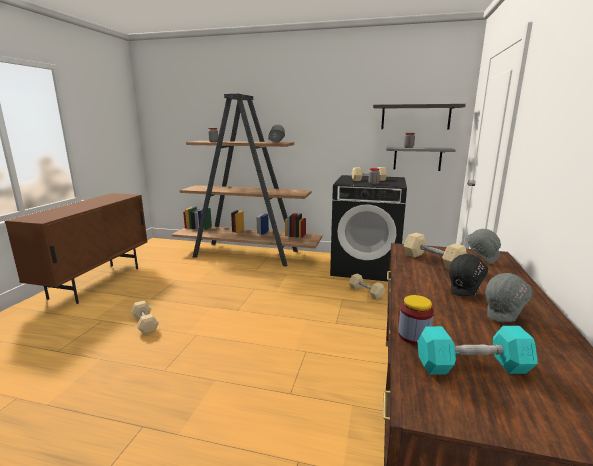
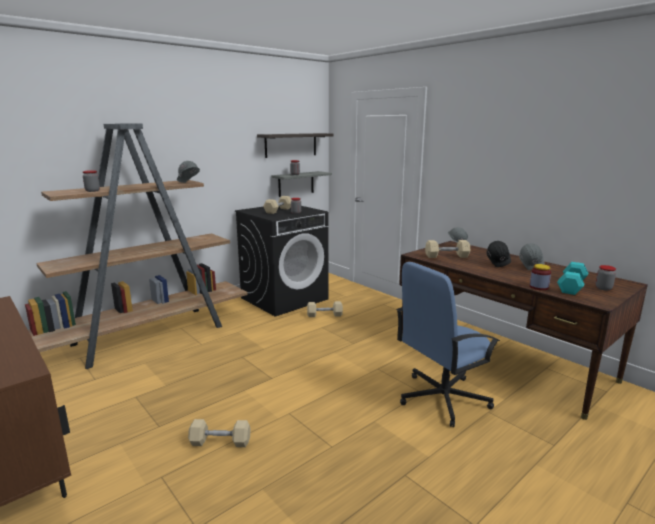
camera: 55 degrees left, 0 degrees up
(292, 412) = (442, 398): none -> blue office chair
(530, 406) = (603, 288): none -> jar

